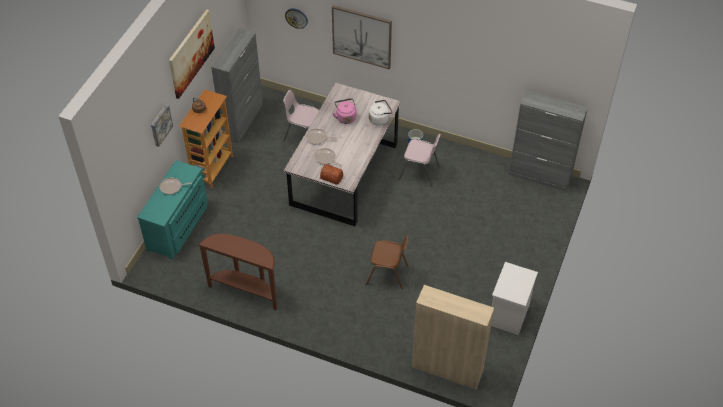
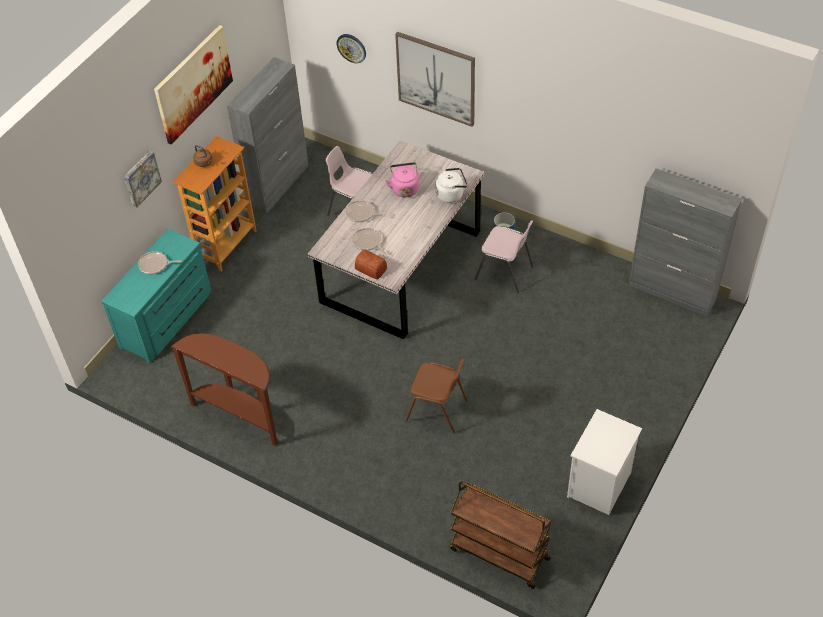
camera: 10 degrees right, 0 degrees up
(446, 369) = (498, 554): beige cabinet -> brown cart

